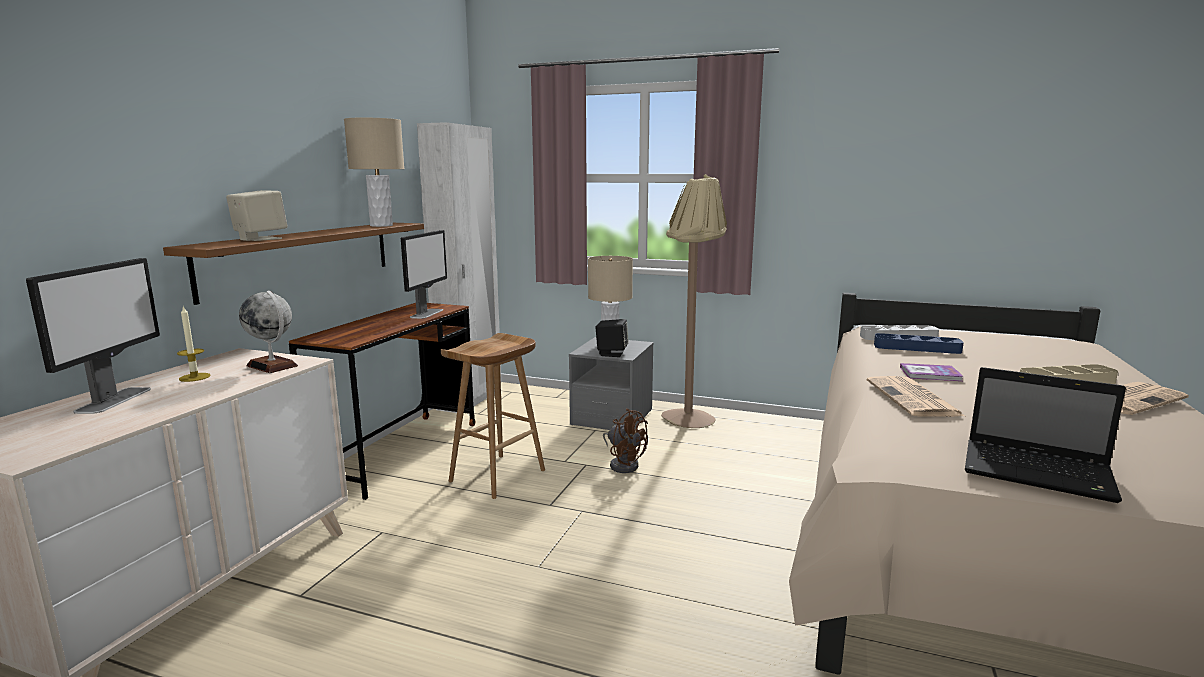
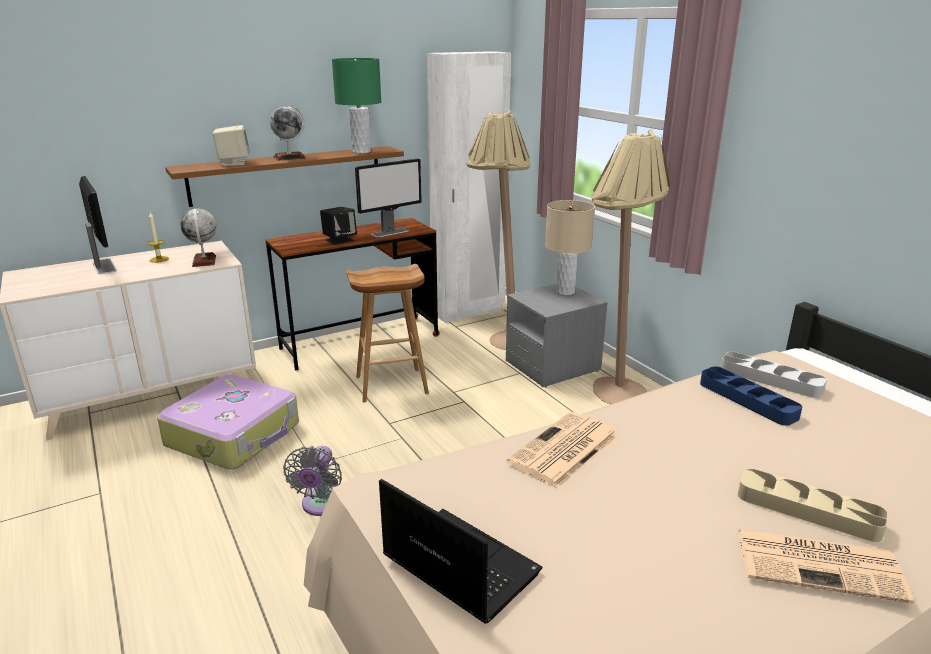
camera: 40 degrees right, 10 degrees up
(114, 400) = (104, 266): monitor -> monitor turned 75 degrees counterclockwise
(315, 232) = (289, 157): none -> globe
(381, 225) = (361, 151): beige table lamp -> green table lamp
(396, 583) = (235, 435): none -> suitcase
(537, 411) = (502, 338): none -> beige floor lamp
(606, 595) = (321, 505): none -> grey fan
(611, 353) = (542, 304): black speaker -> black speaker (339, 240)
(623, 464) = (492, 413): brown fan -> none
(930, 374) = (662, 434): book -> none
(1040, 473) = (457, 565): laptop -> laptop turned 150 degrees clockwise

